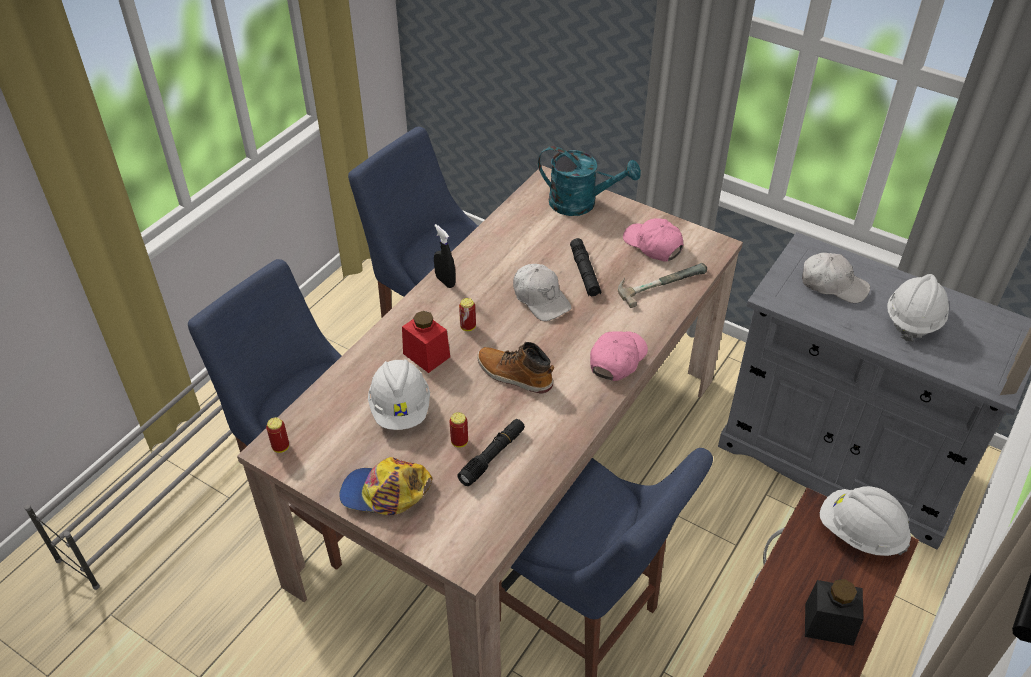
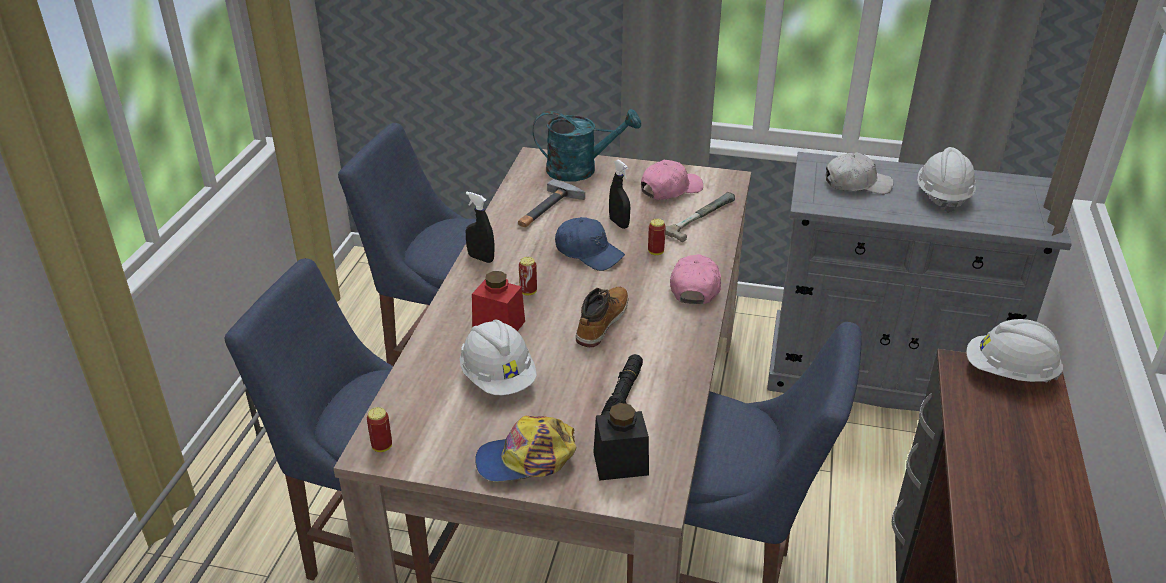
camera: 20 degrees left, 10 degrees down
(459, 442) = (580, 393): can -> can (655, 252)
(514, 375) = (601, 322): boot -> boot turned 105 degrees clockwise
(528, 242) = (547, 209): none -> hammer
(541, 298) = (588, 252): white cap -> blue cap
(584, 273) = (619, 223): black flashlight -> black spray bottle
(653, 245) = (670, 189): pink cap -> pink cap turned 120 degrees clockwise
(828, 624) = (1034, 454): black jar -> black jar (620, 463)

